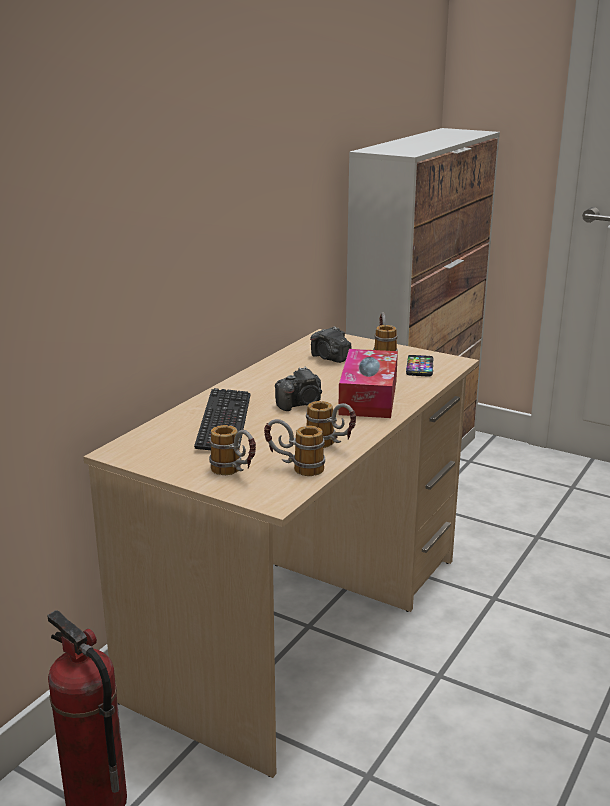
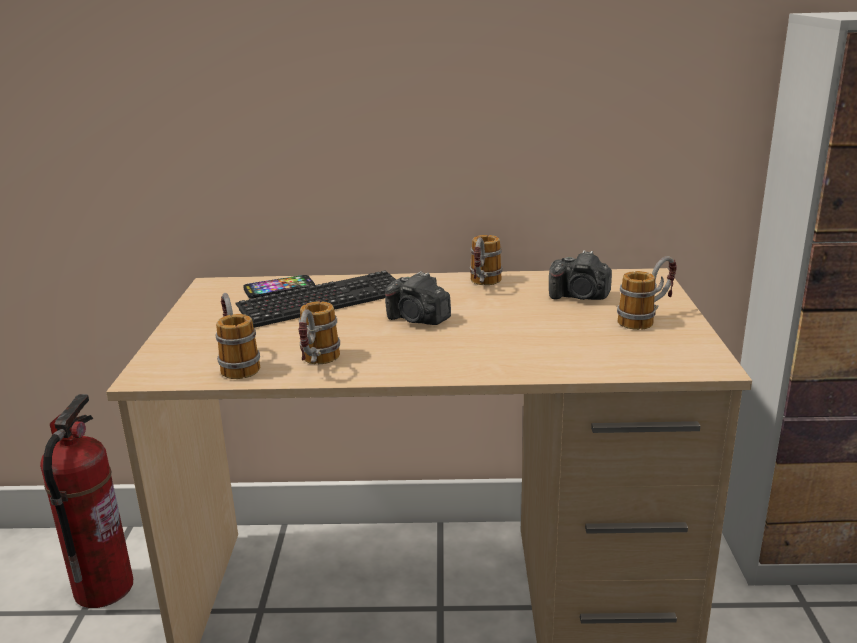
camera: 60 degrees right, 0 degrees up
(235, 473) = (202, 340): mug -> mug (483, 285)
(330, 358) = (580, 297): camera -> camera turned 90 degrees counterclockwise
(368, 397) = (489, 346): tissue box -> none
(419, 367) = (644, 349): phone -> phone (279, 288)

